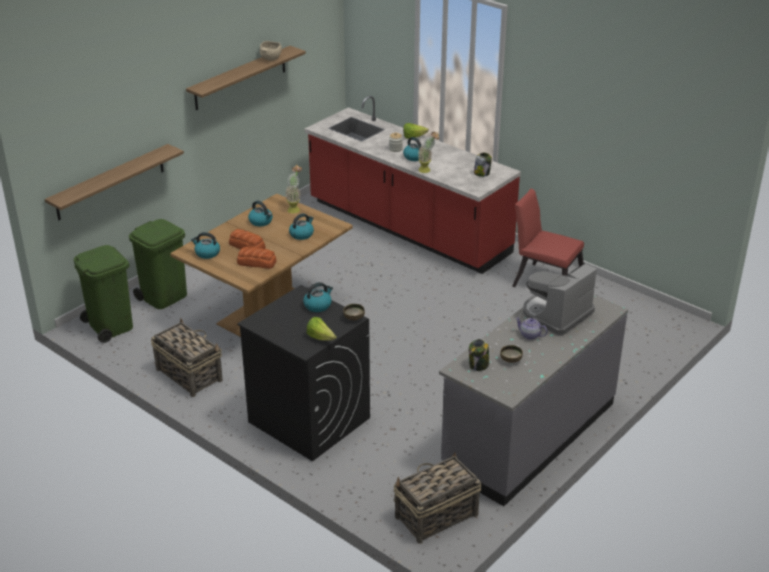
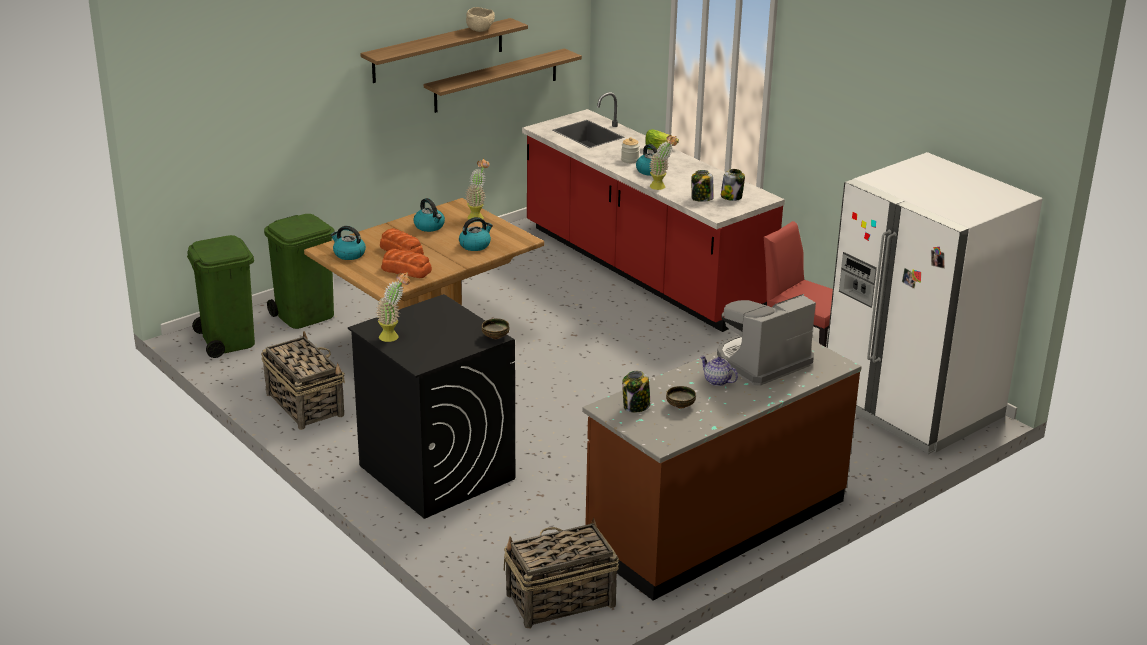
camera: 10 degrees right, 5 degrees down
(110, 182) = (249, 158): shelf -> shelf (496, 80)
(276, 327) = (394, 336): none -> potted plant
(318, 305) = (455, 318): kettle -> none
(320, 338) = (444, 353): lettuce -> none
(460, 177) = (701, 199): none -> jar
(528, 435) = (715, 523): grey counter -> brown counter
(636, 320) = (912, 407): none -> white fridge

